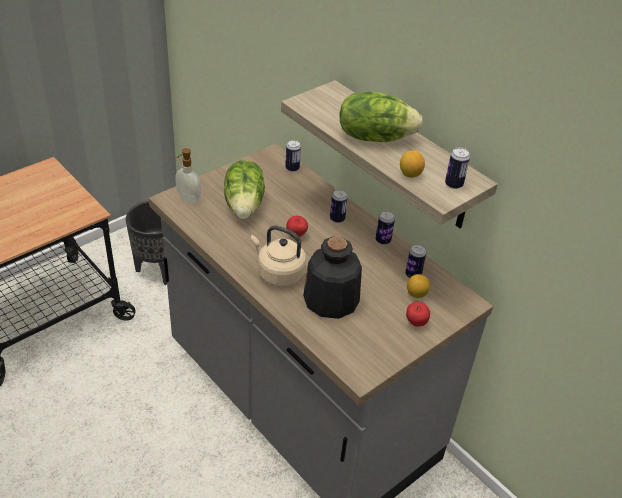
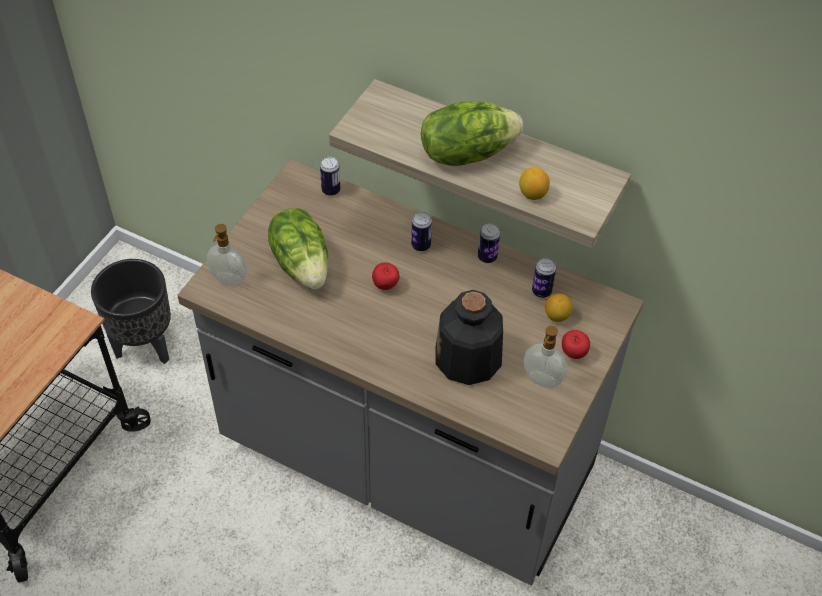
camera: 20 degrees left, 10 degrees up
(278, 273) = (392, 345): beige kettle -> none
(380, 333) = (541, 380): none -> soap dispenser
(453, 184) = (586, 192): can -> none

